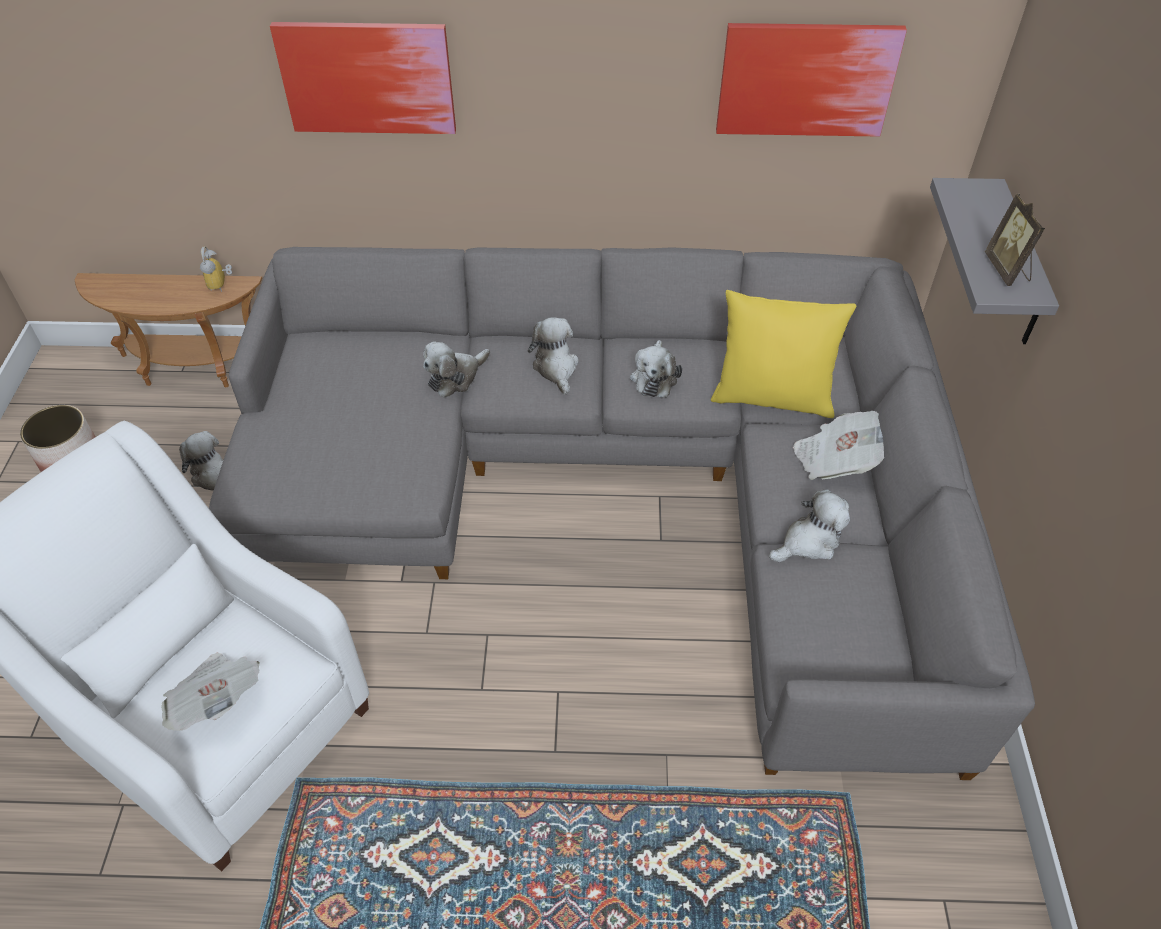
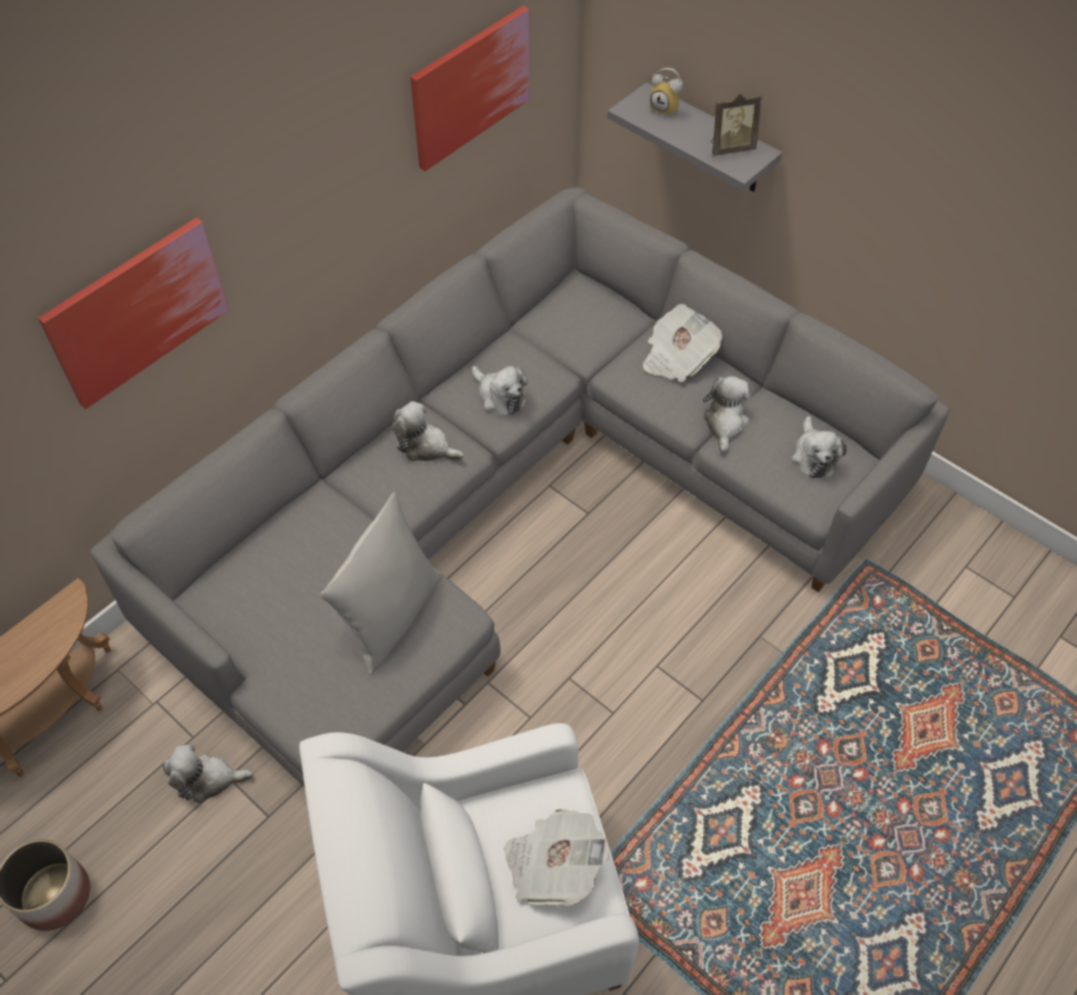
camera: 50 degrees left, 5 degrees up
(221, 285) = (52, 615): alarm clock -> alarm clock (666, 108)
(379, 452) = (391, 617): none -> grey pillow
(455, 377) = (363, 516): plush toy -> plush toy (814, 456)
(772, 397) = (585, 348): yellow pillow -> none
(1007, 270) = (730, 148): picture frame -> picture frame turned 45 degrees counterclockwise

